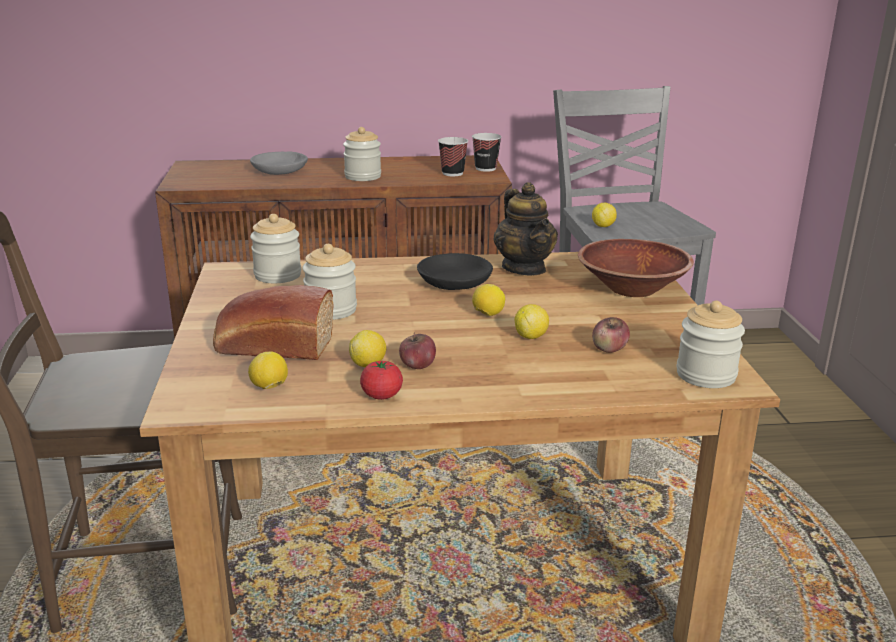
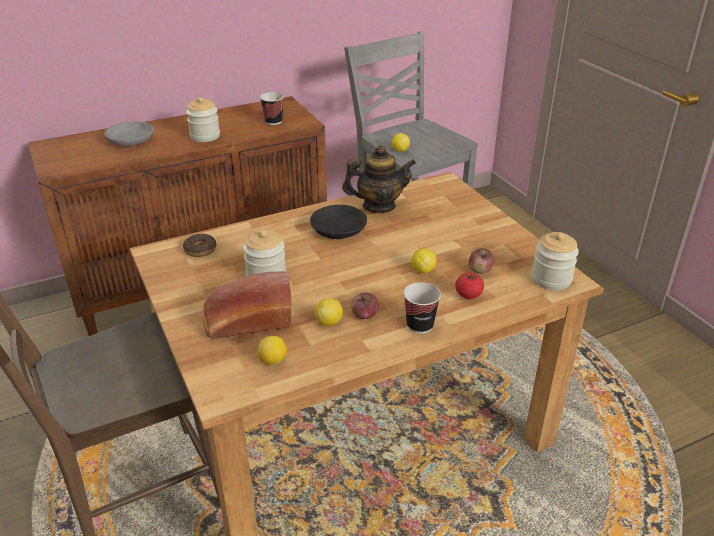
camera: 20 degrees left, 10 degrees up
(277, 275) = (200, 250): jar -> donut
(381, 395) = (357, 348): tomato -> tomato (468, 295)
(485, 168) = (295, 112): cup -> cup (420, 325)
(487, 314) = (381, 256): lemon -> none
(524, 268) = (378, 206): teapot -> teapot turned 60 degrees counterclockwise
(632, 289) = (462, 212): brown bowl -> none

